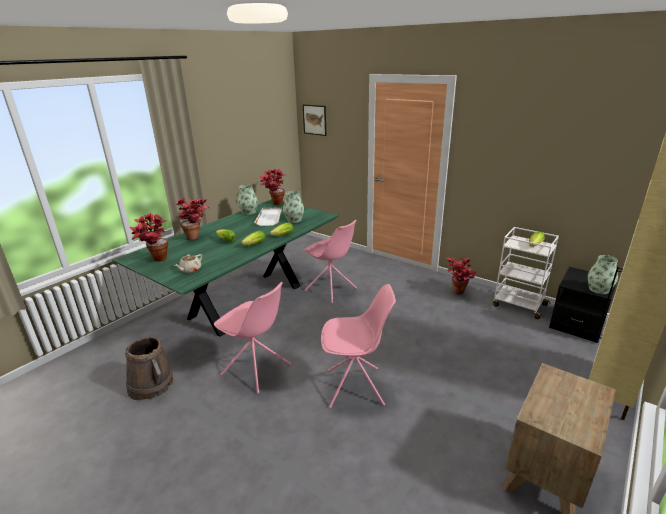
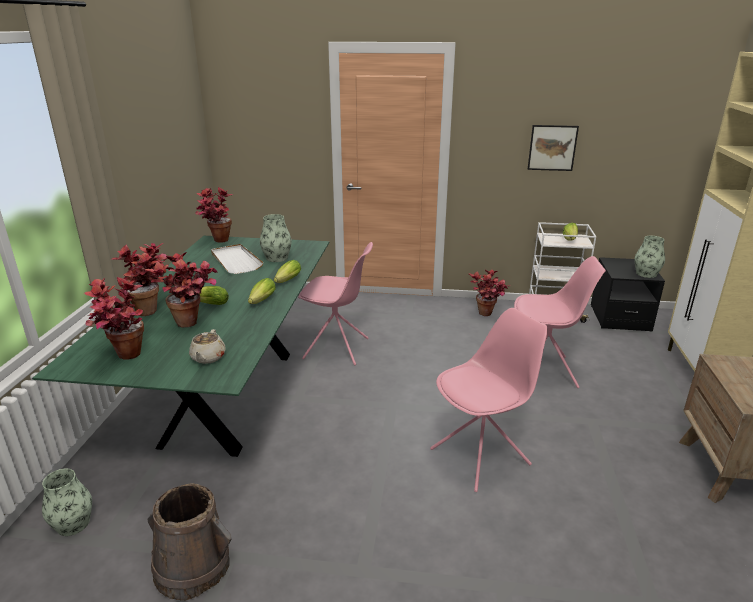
camera: 30 degrees left, 0 degrees up
(205, 250) = (193, 325): none -> potted plant
(249, 212) = (191, 259): vase -> vase (73, 524)
(257, 370) = (338, 482): pink chair -> pink chair (544, 371)
(314, 120) = (237, 111): picture -> picture (552, 148)

